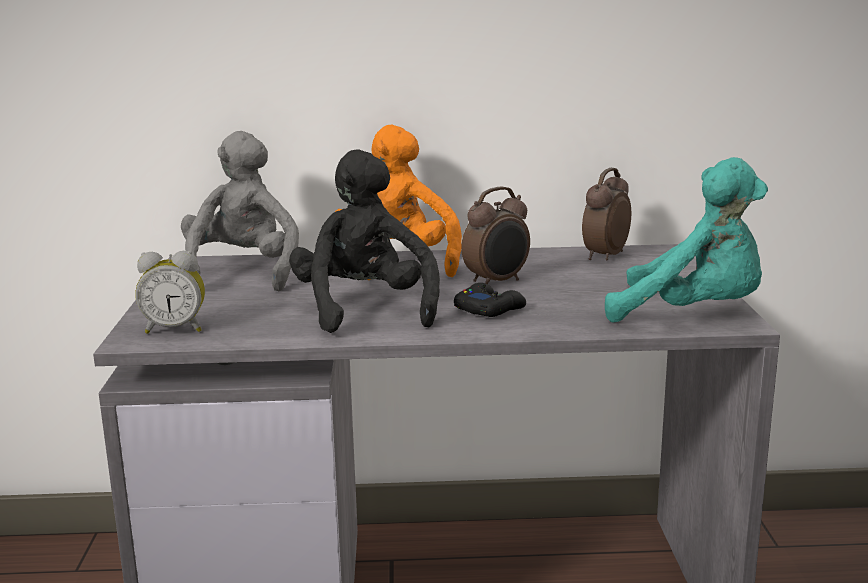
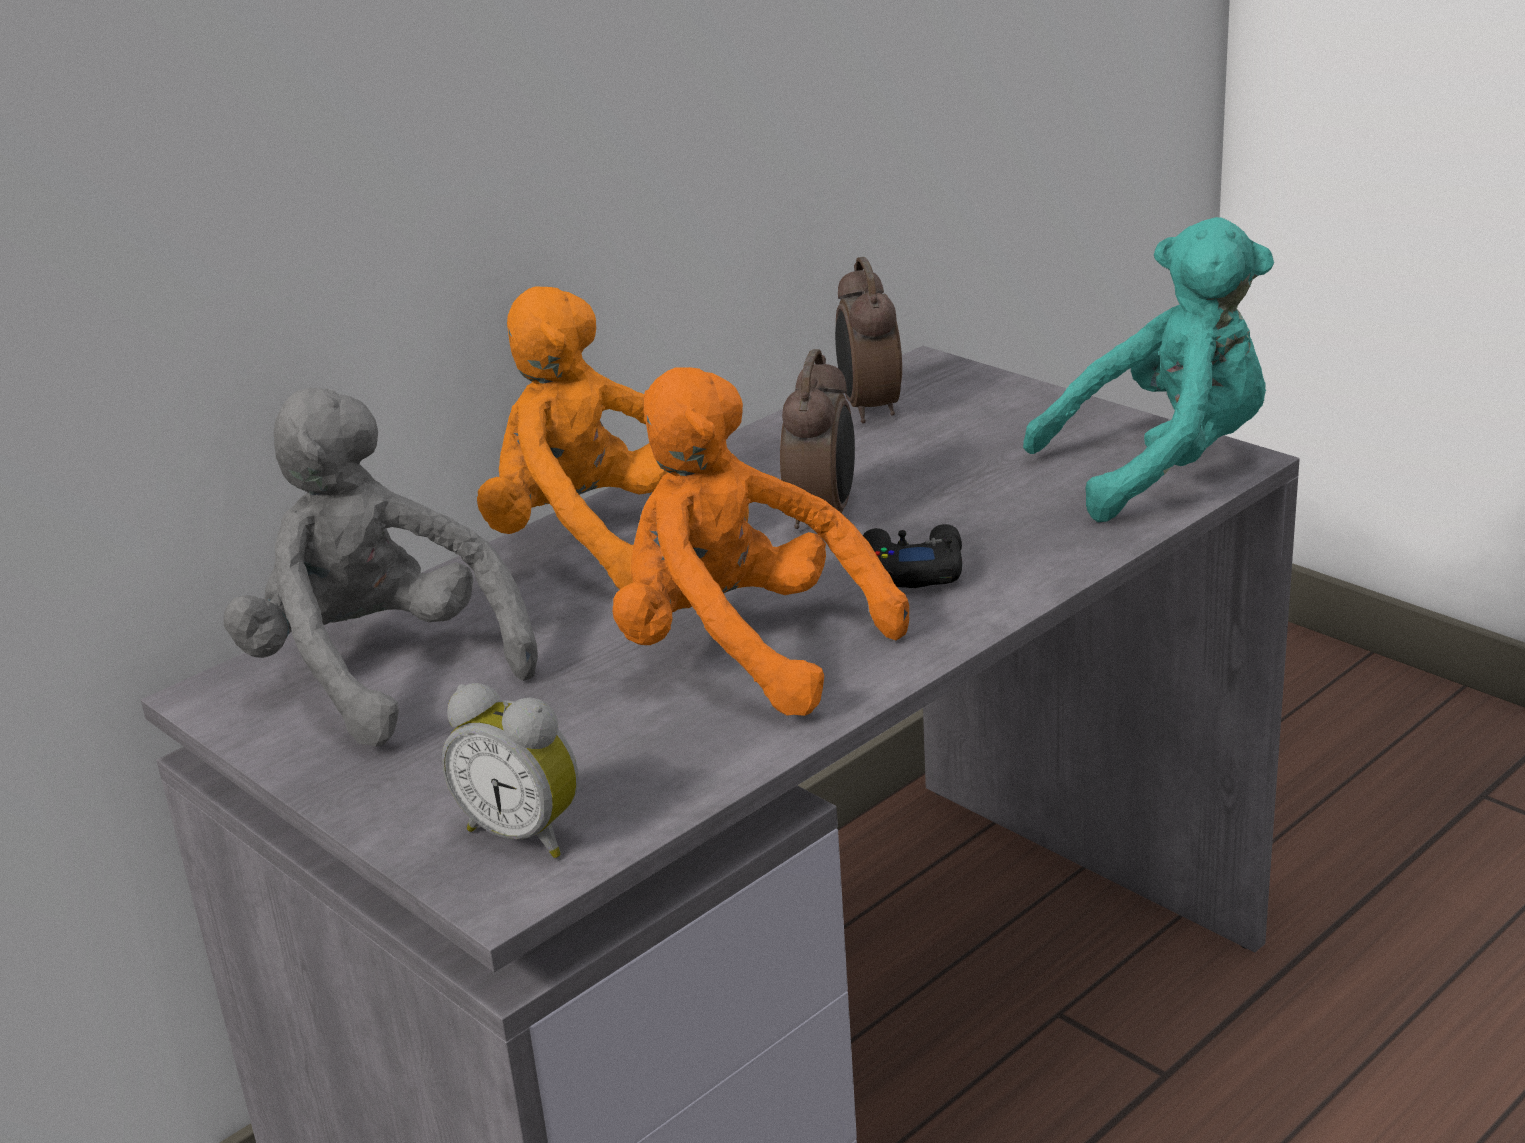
camera: 40 degrees left, 10 degrees up
(175, 329) = (525, 833): alarm clock -> alarm clock turned 75 degrees clockwise
(364, 309) = (742, 650): black plush toy -> orange plush toy

